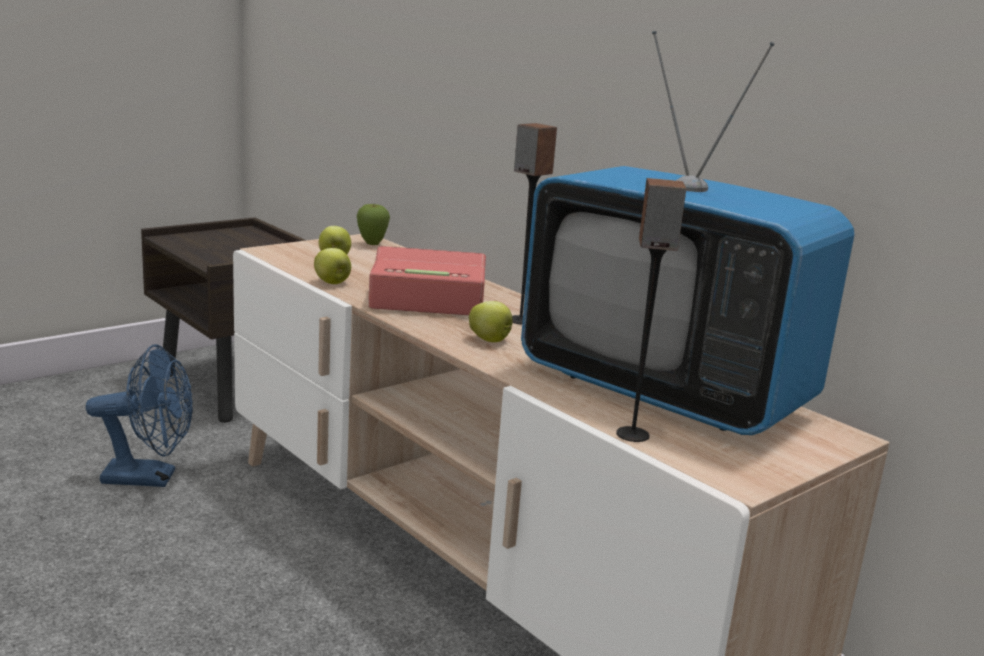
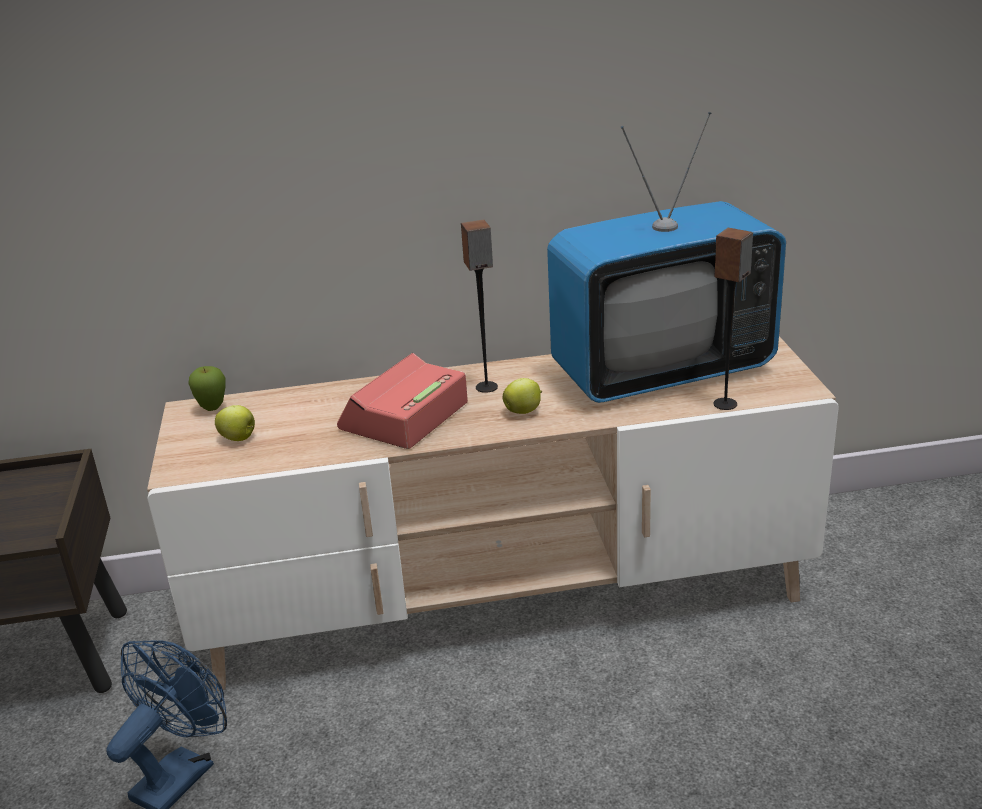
camera: 55 degrees left, 10 degrees up
(332, 283) = (318, 454): apple -> none

